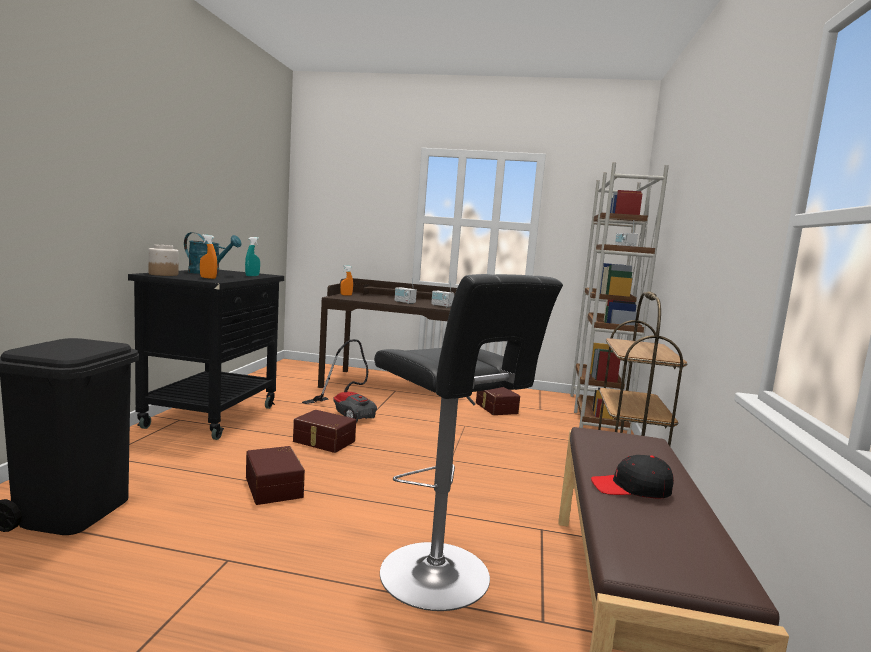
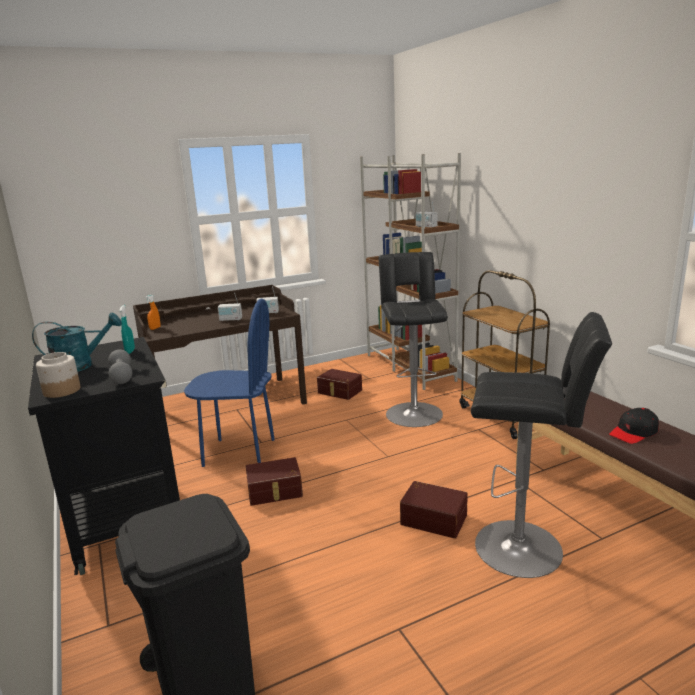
camera: 35 degrees left, 10 degrees up
(208, 278) = (121, 376): orange spray bottle -> grey dumbbell
(275, 486) = (317, 553): brown storage box -> brown storage box (434, 518)
(346, 412) = (239, 453): vacuum cleaner -> blue chair
(535, 443) = (413, 412): none -> black stool

